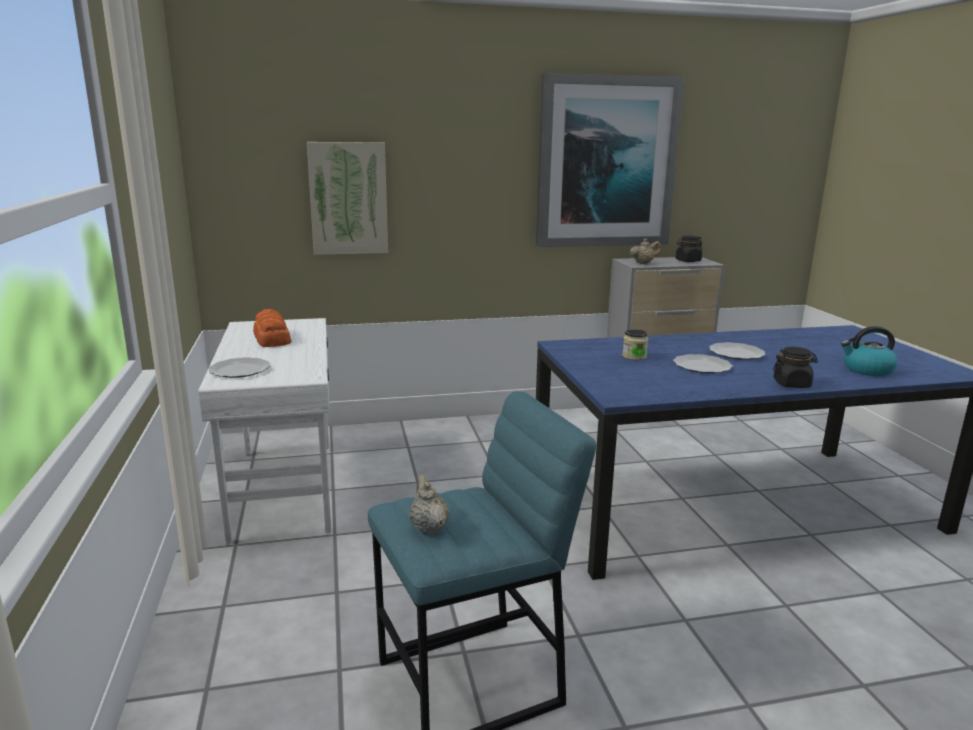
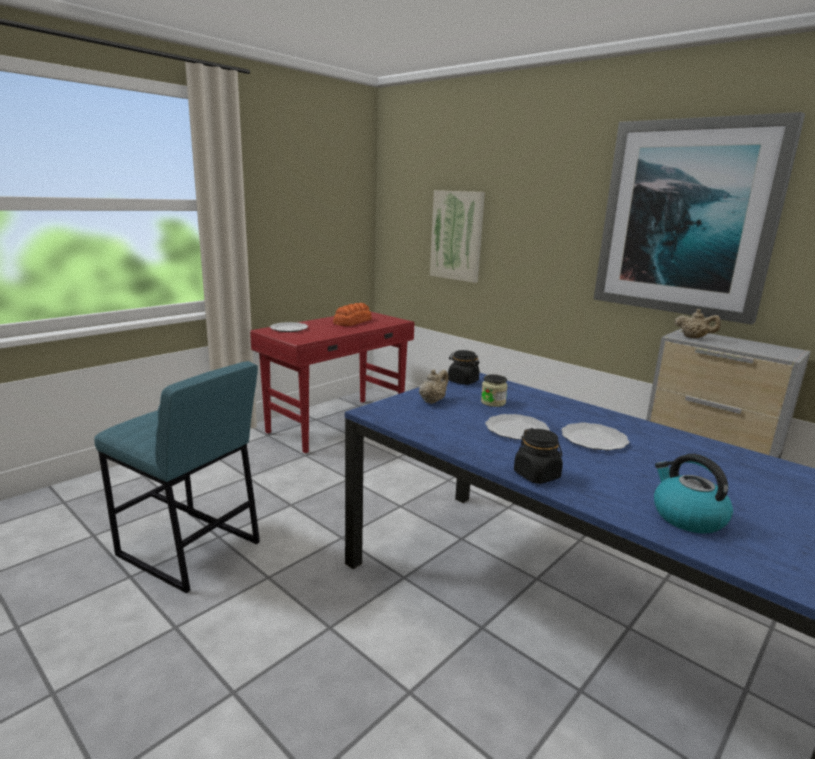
camera: 55 degrees right, 0 degrees up
(283, 488) = (337, 424): white console table -> red console table
(428, 527) = (150, 419): beige teapot -> beige teapot (432, 401)
(688, 261) = (764, 349): black jar -> black jar (462, 381)

